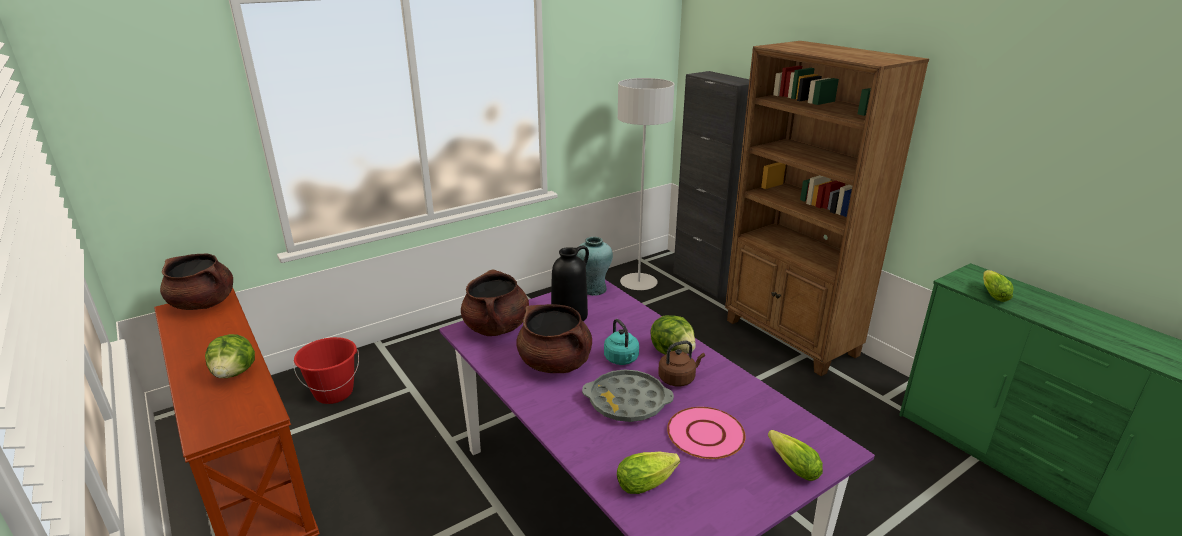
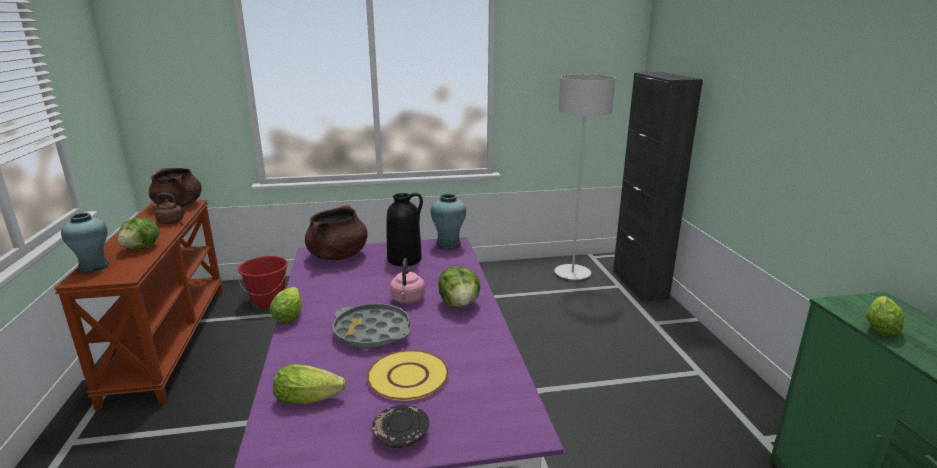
camera: 25 degrees right, 5 degrees down
(203, 415) = (94, 267): none -> turquoise vase
(555, 363) = (350, 290): brown cooking pot -> none
(622, 360) = (407, 300): turquoise kettle -> pink kettle
(678, 379) = (438, 326): brown kettle -> brown kettle (172, 222)
(705, 434) = (407, 377): pink plate -> yellow plate
(756, 486) = (401, 434): none -> black plate
(790, 338) = (693, 353): brown bookcase -> none
(790, 464) = (458, 427): lettuce -> lettuce (290, 314)

